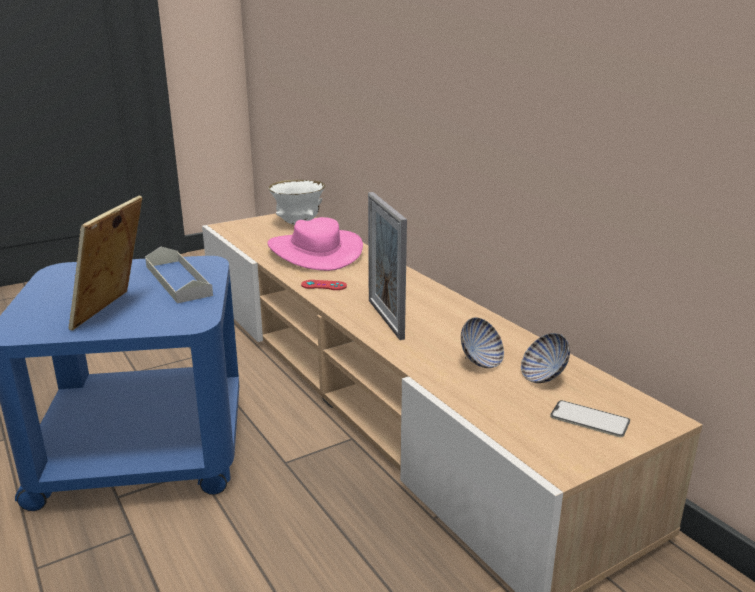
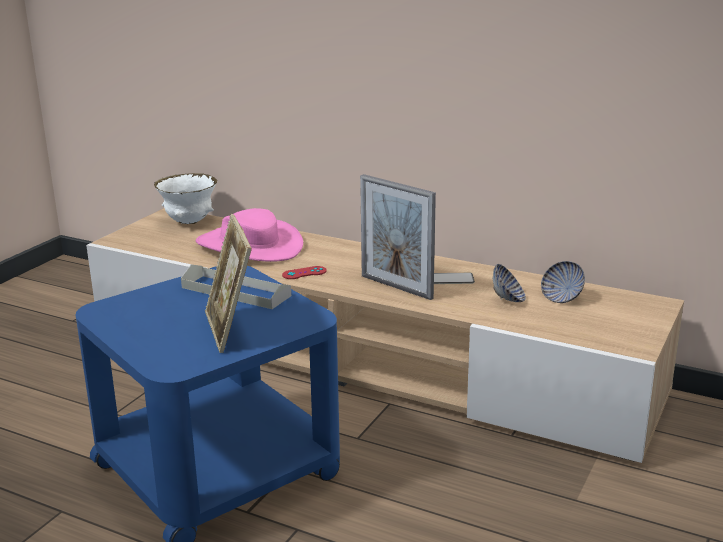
camera: 30 degrees left, 0 degrees up
(589, 419) = (621, 316): phone -> phone (448, 279)

